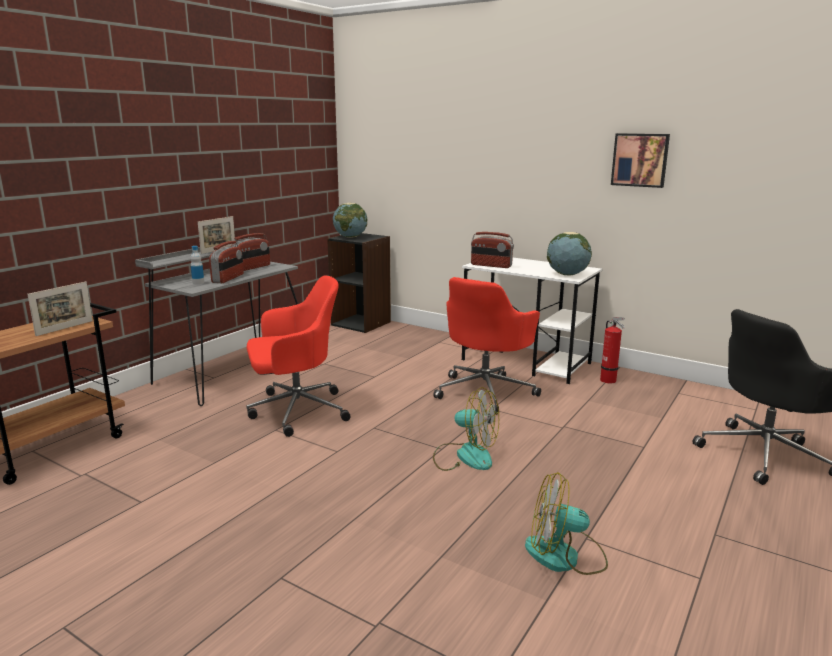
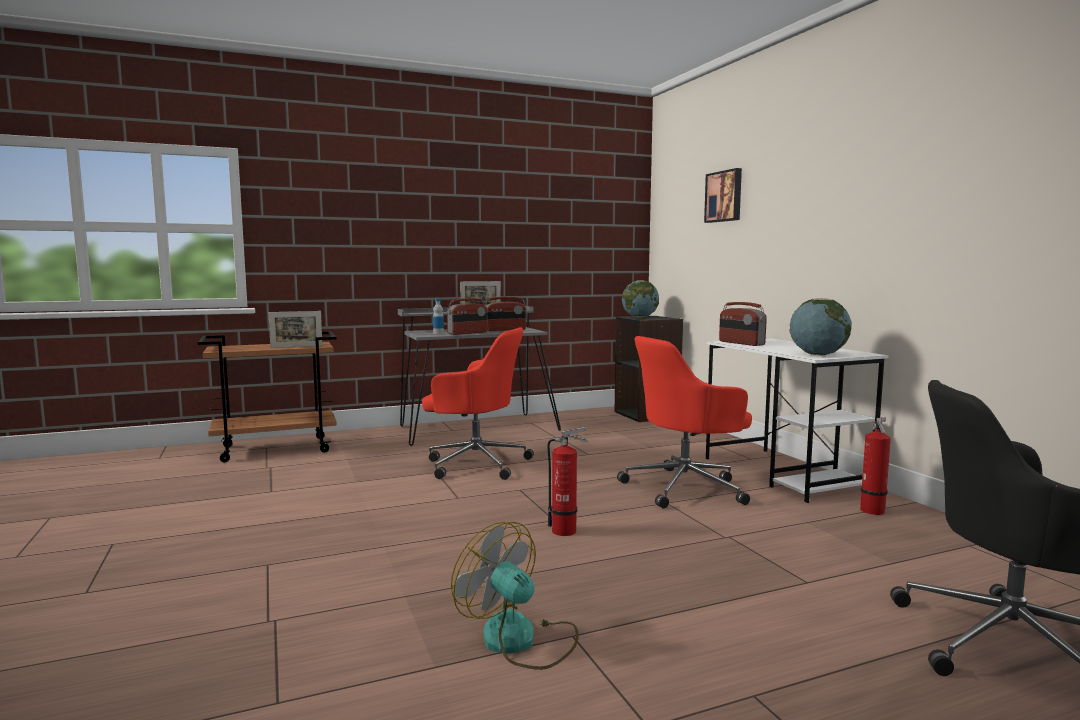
camera: 35 degrees right, 10 degrees down
(465, 456) = (567, 531): fan -> fire extinguisher
(640, 160) = (937, 202): picture -> picture (724, 196)

